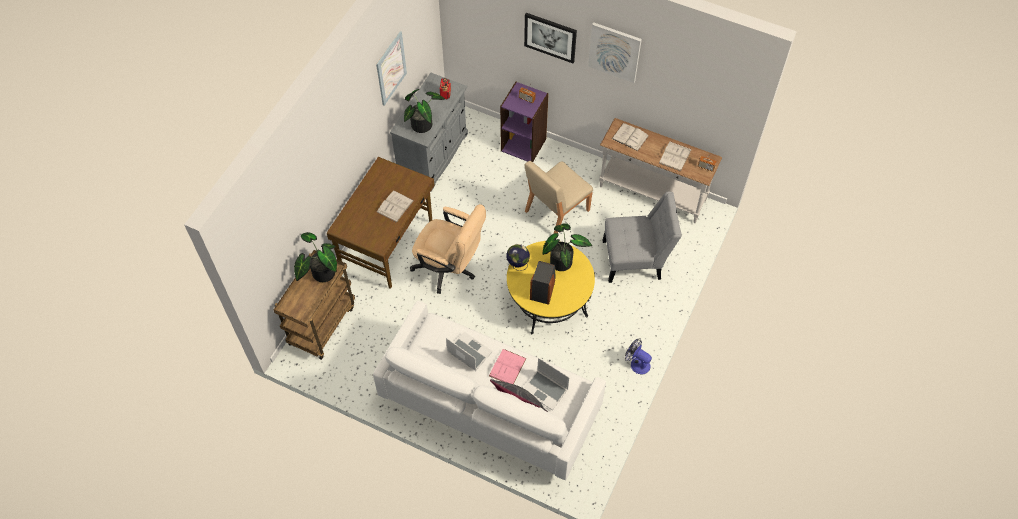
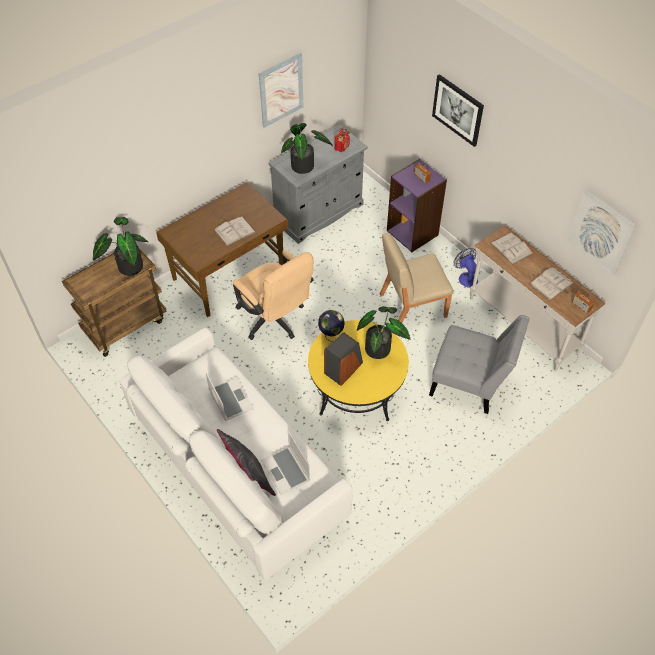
camera: 25 degrees right, 5 degrees down
(507, 367) = (260, 431): pink book -> none
(614, 51) = (517, 140): picture -> picture (602, 232)
(637, 363) = (415, 490): fan -> fan (466, 277)

